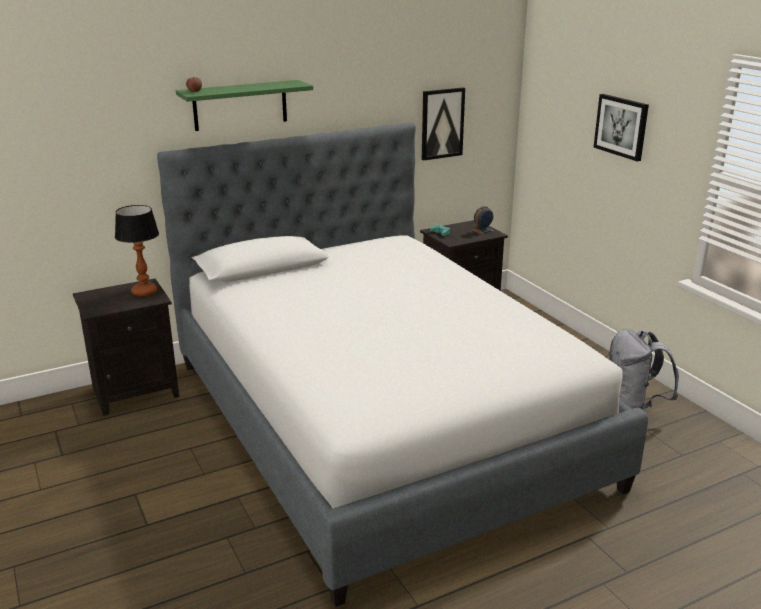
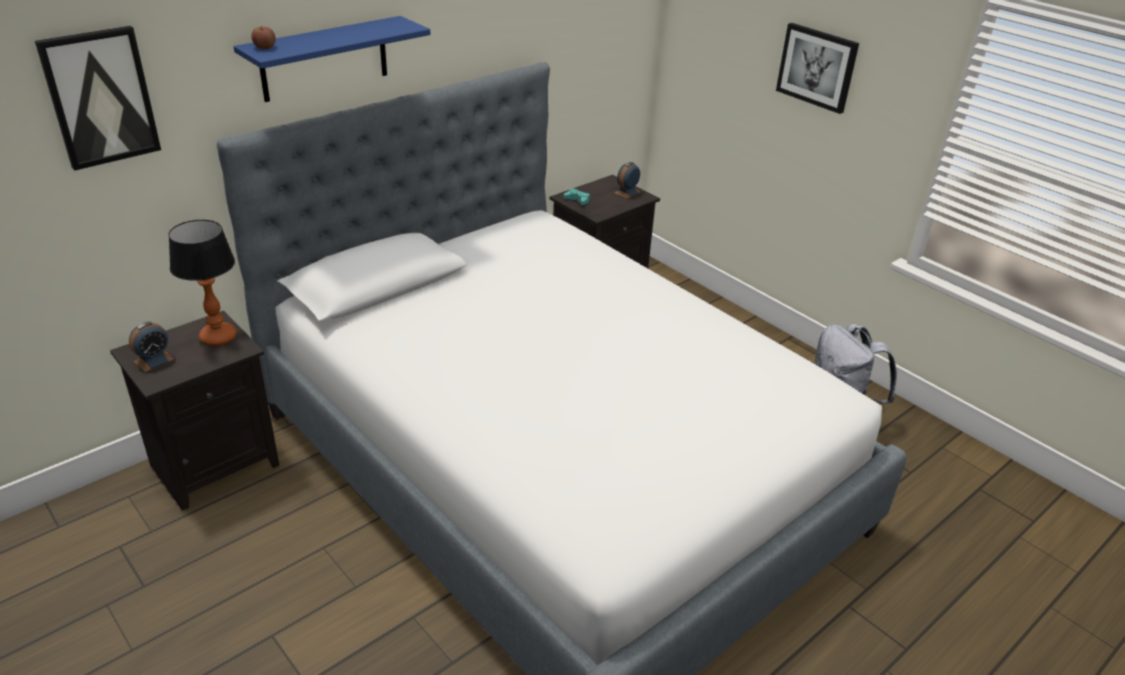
camera: 15 degrees left, 10 degrees up
(97, 300) = (154, 360): none -> alarm clock
(240, 105) = (324, 59): green shelf -> blue shelf
(442, 123) = (575, 57): picture -> picture (100, 97)

